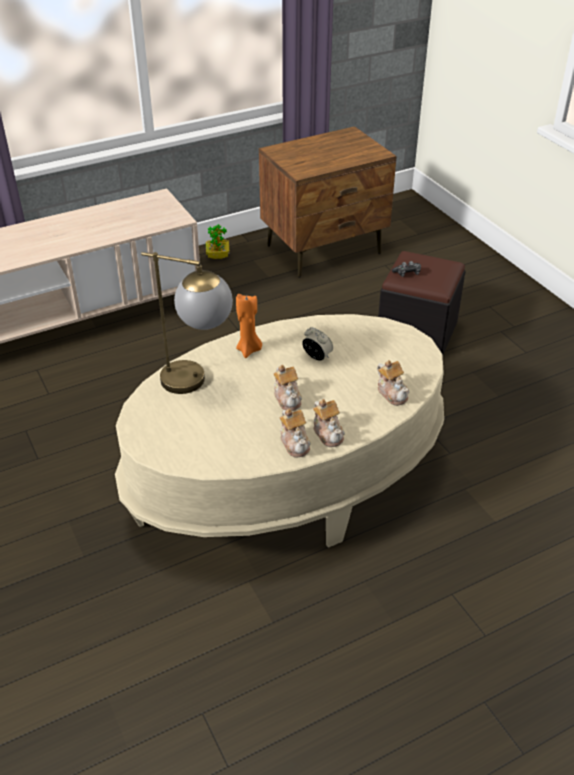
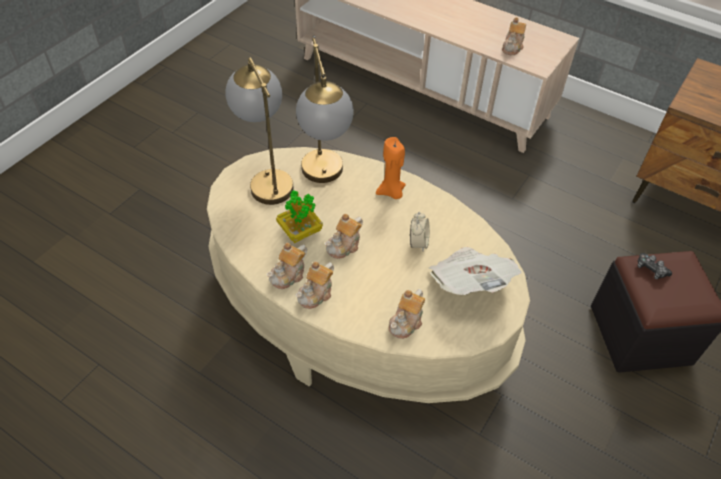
camera: 60 degrees right, 10 degrees up
(141, 221) = (512, 47): none -> teapot
(162, 419) = (266, 178): none -> table lamp
(218, 256) = (603, 132): potted plant -> potted plant (300, 231)
(377, 346) = (469, 283): none -> newspaper

